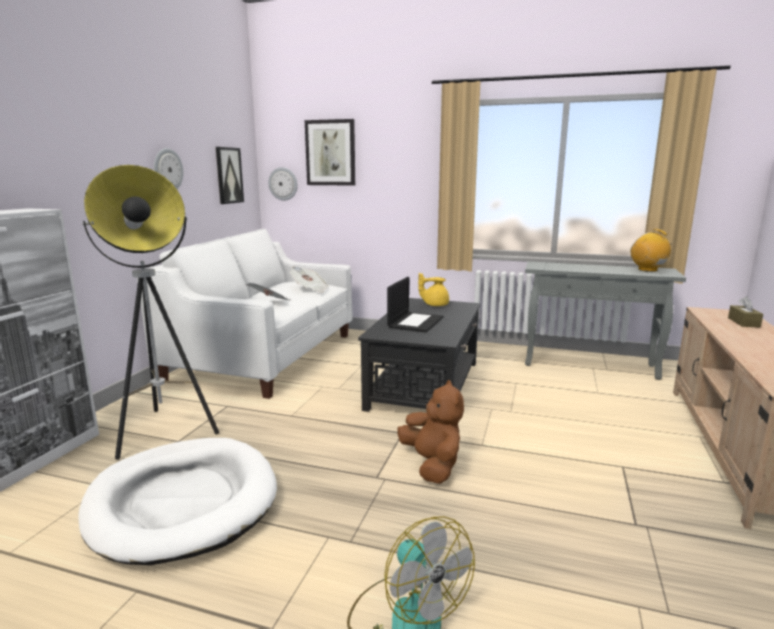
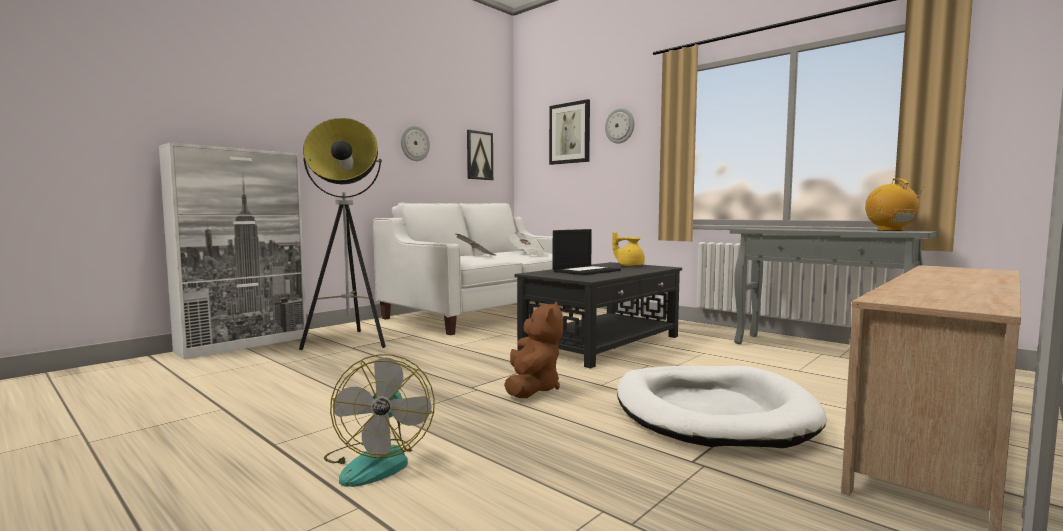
camera: 25 degrees right, 10 degrees down
(183, 502) = (310, 375): white dog bed -> white dog bed (711, 412)
(283, 184) = (532, 165): wall clock -> wall clock (620, 126)
(743, 322) = (974, 273): brown tissue box -> none

